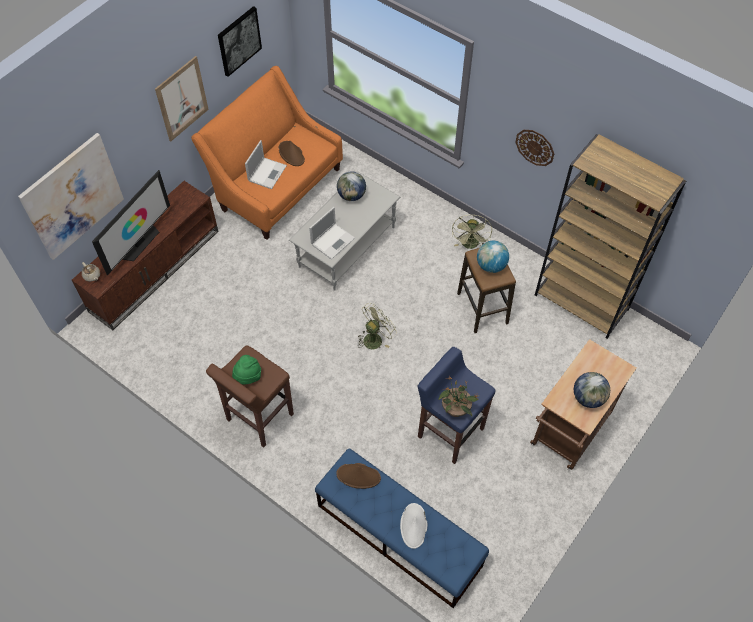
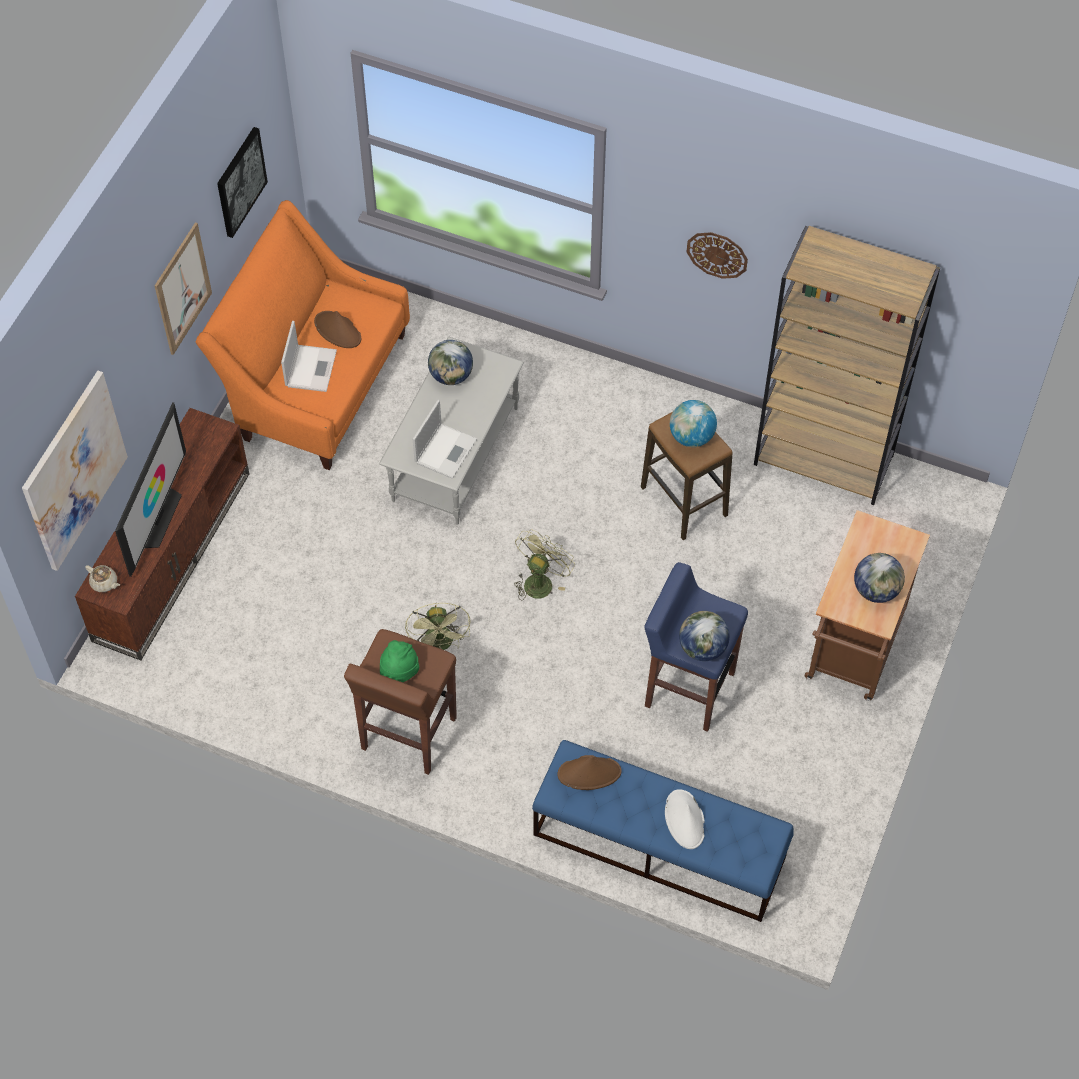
camera: 15 degrees left, 0 degrees up
(456, 409) = (702, 648): potted plant -> globe
(470, 245) = (639, 411): green fan -> green fan (441, 645)

